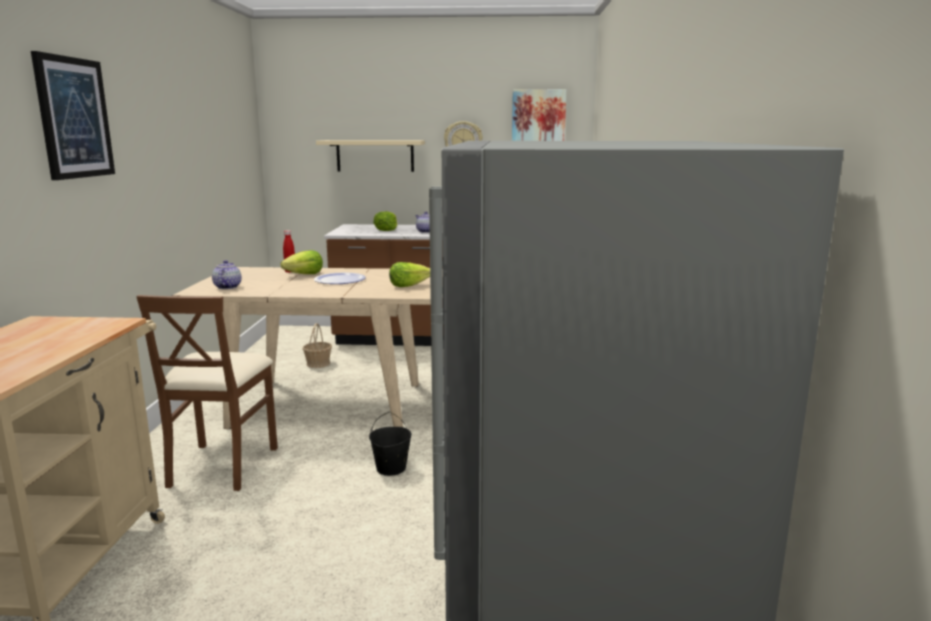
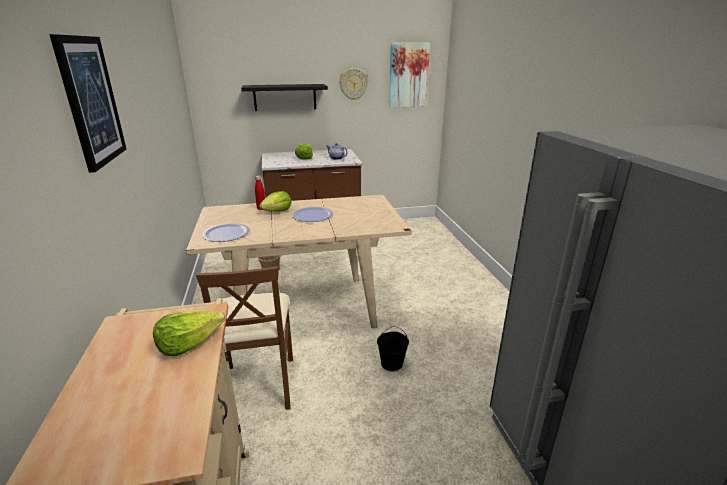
camera: 15 degrees left, 10 degrees up
(227, 287) = (226, 234): teapot -> plate
(375, 155) = (285, 97): beige shelf -> black shelf
(409, 285) = (372, 217): lettuce -> lettuce (189, 343)

